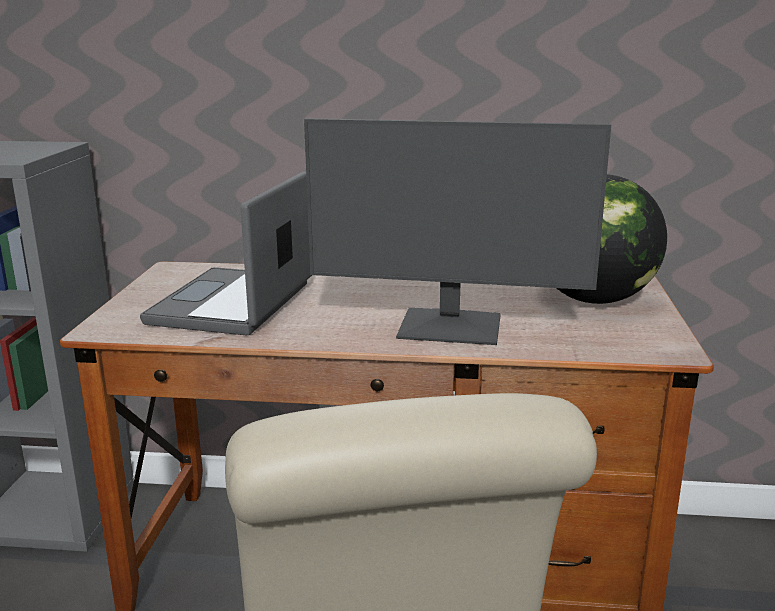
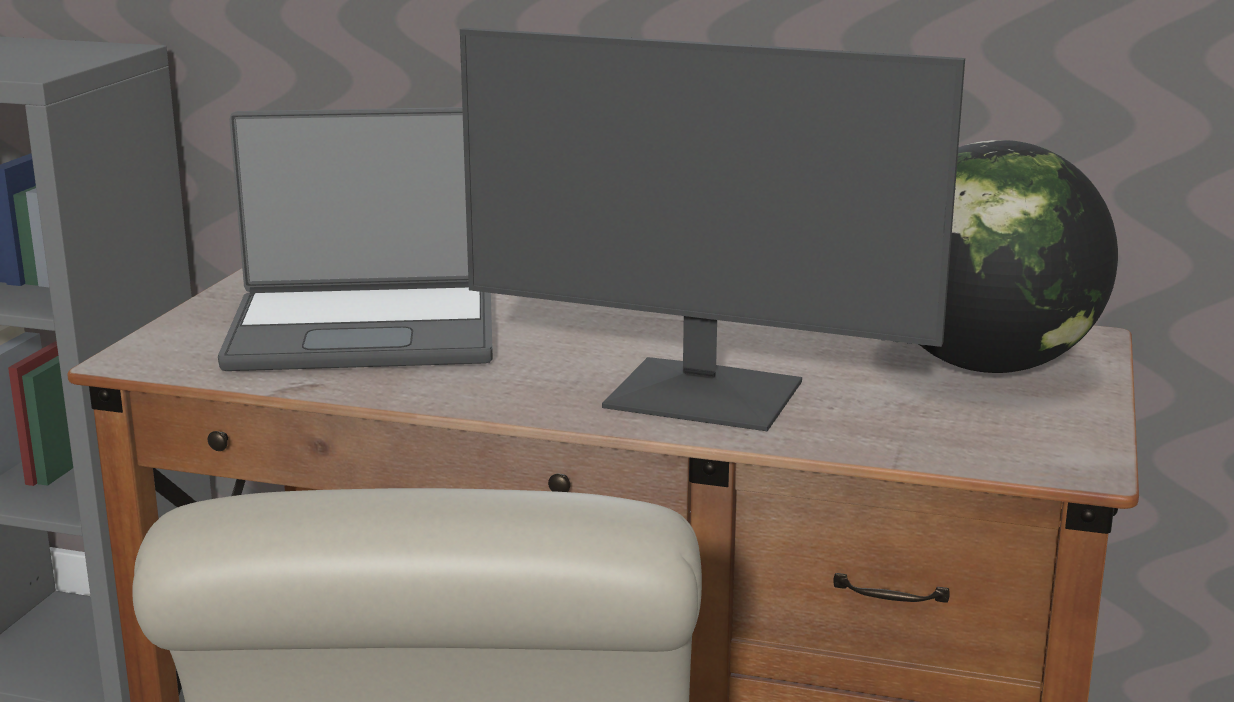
camera: 10 degrees right, 0 degrees up
(235, 304) = (364, 331): laptop -> laptop turned 120 degrees counterclockwise

